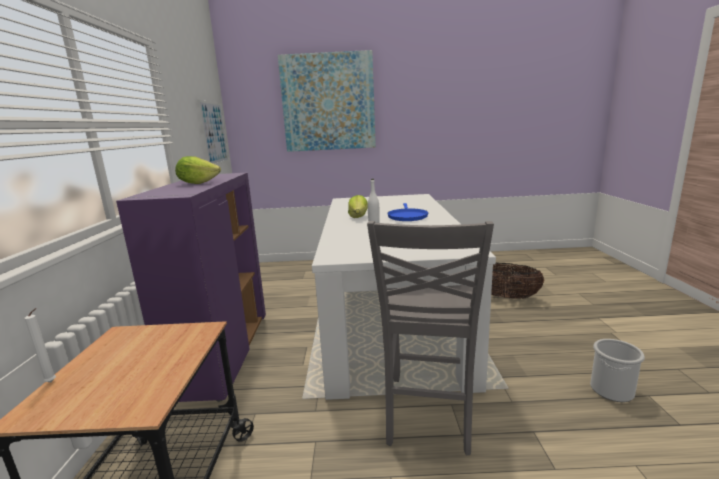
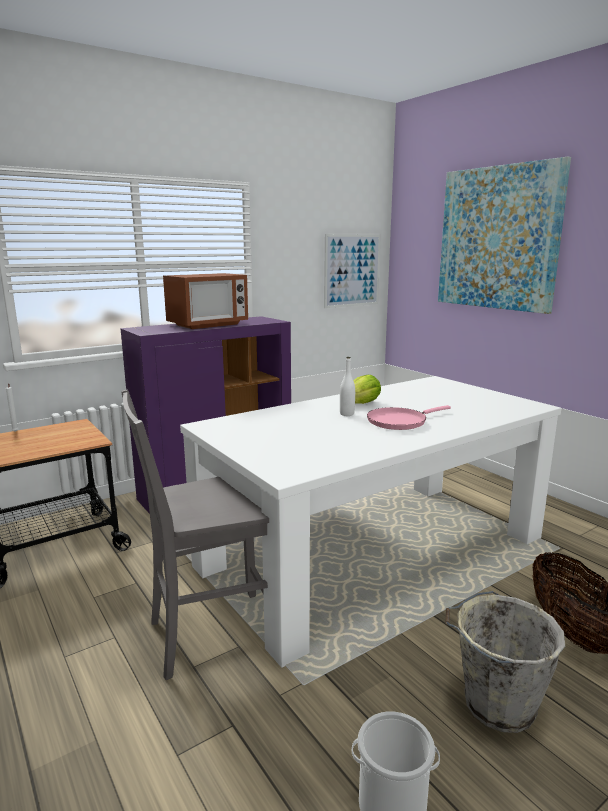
camera: 55 degrees right, 0 degrees up
(198, 183) = (208, 325): lettuce -> microwave
(407, 216) = (399, 421): blue frying pan -> pink frying pan
(547, 334) = (496, 703): none -> grey bucket

